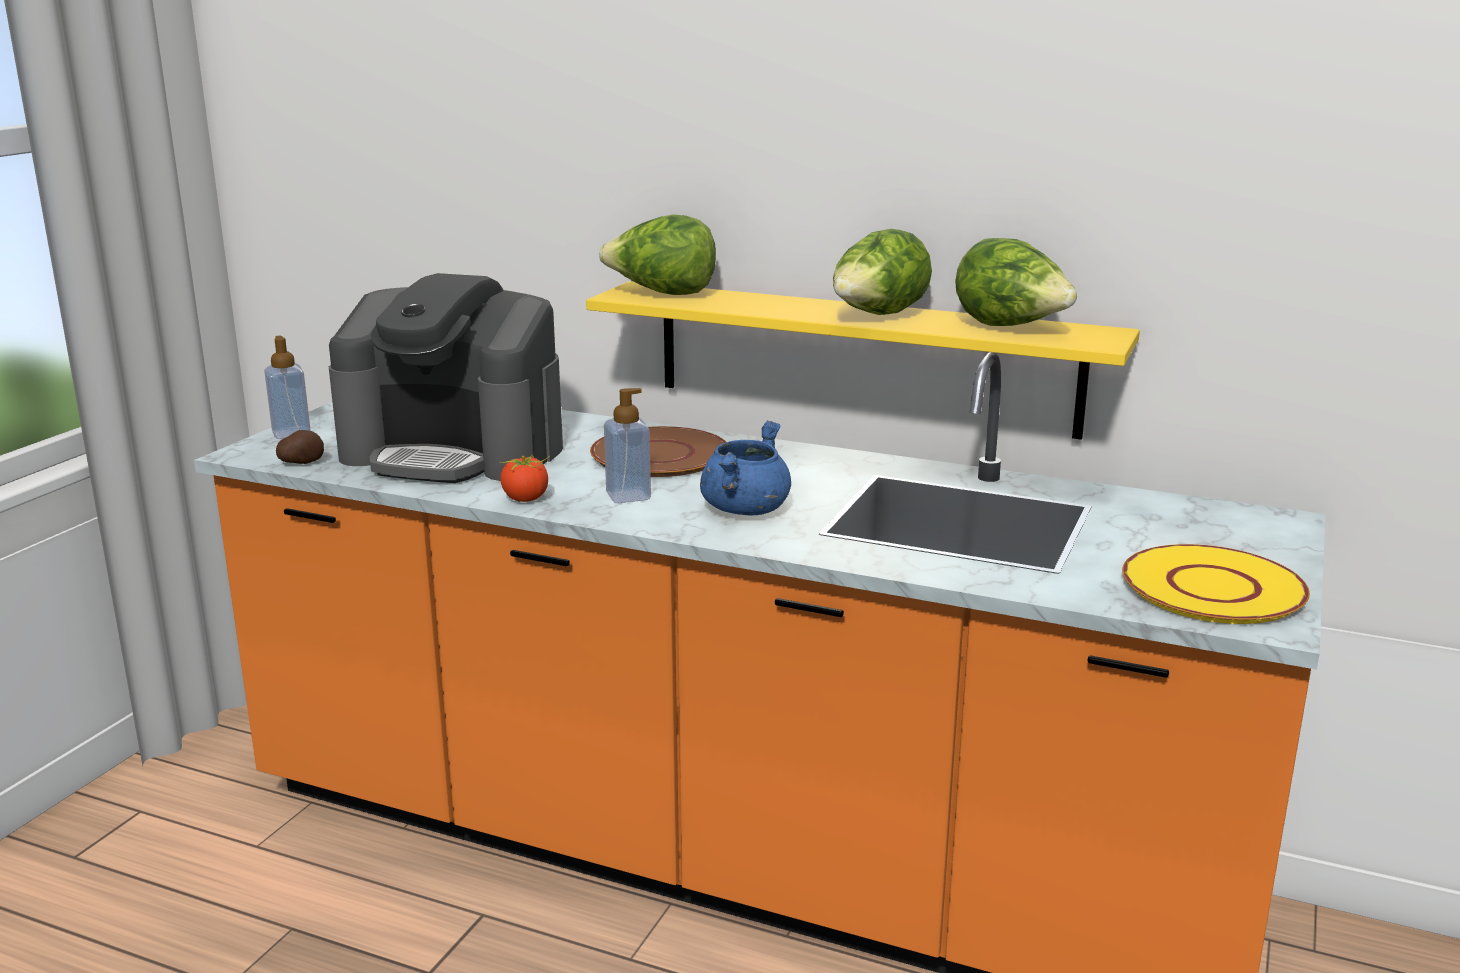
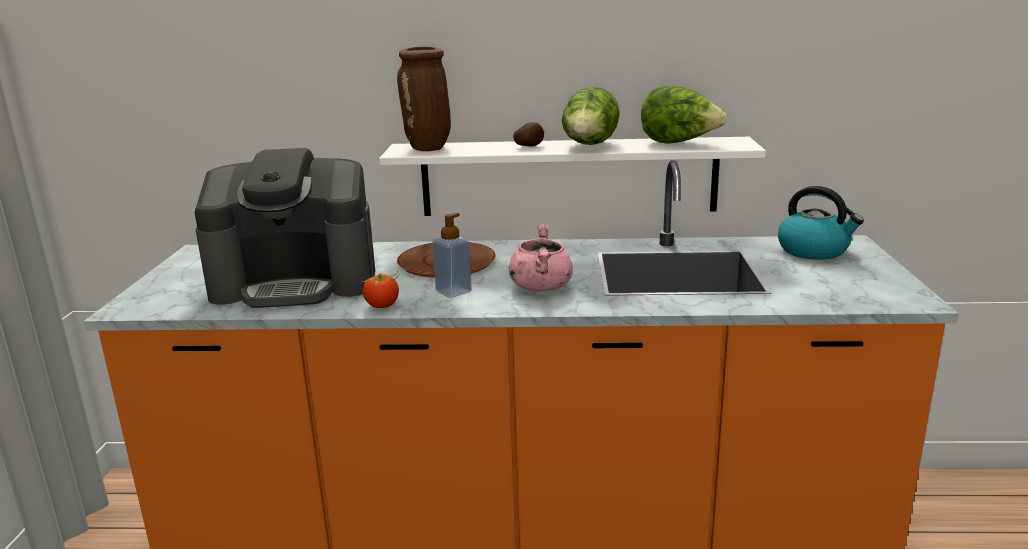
camera: 20 degrees left, 0 degrees up
(291, 433) = (151, 288): soap dispenser -> none
(302, 463) = (180, 308): potato -> potato (529, 146)
(662, 294) = (429, 149): lettuce -> brown vase
(745, 509) = (540, 287): blue cooking pot -> pink cooking pot
(864, 357) = (568, 177): yellow shelf -> white shelf
(1204, 524) = (814, 251): none -> kettle
(1211, 588) = (861, 286): yellow plate -> none

